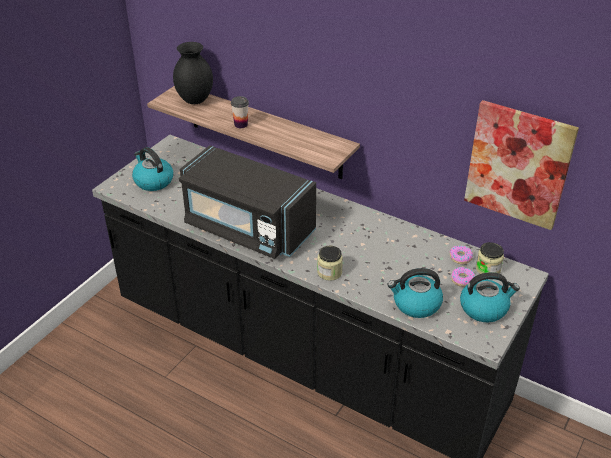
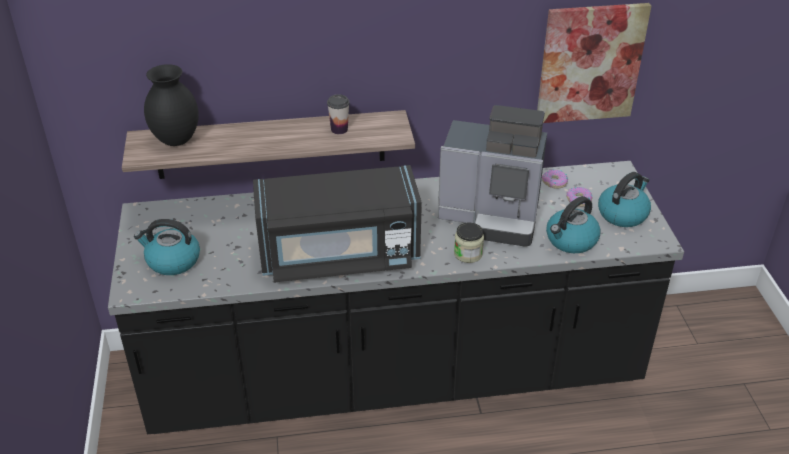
camera: 40 degrees left, 0 degrees up
(241, 124) = (264, 143): cup -> cup (339, 129)
(380, 257) = (492, 217): none -> coffee machine
(488, 269) = (586, 180): jar -> none

